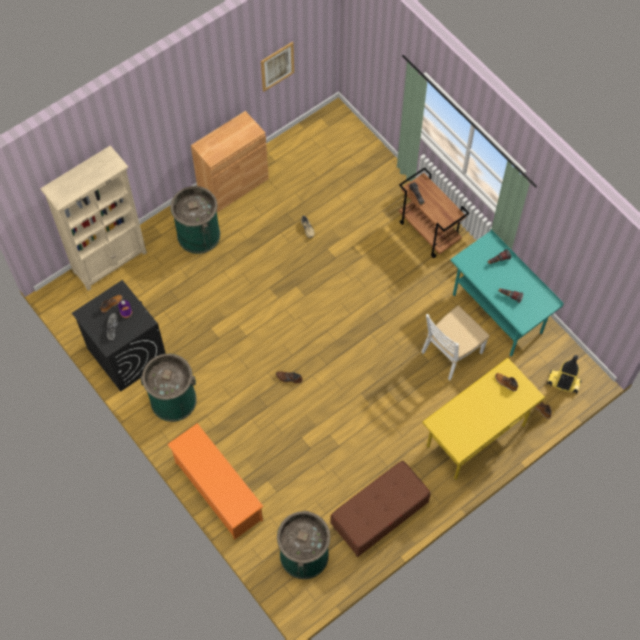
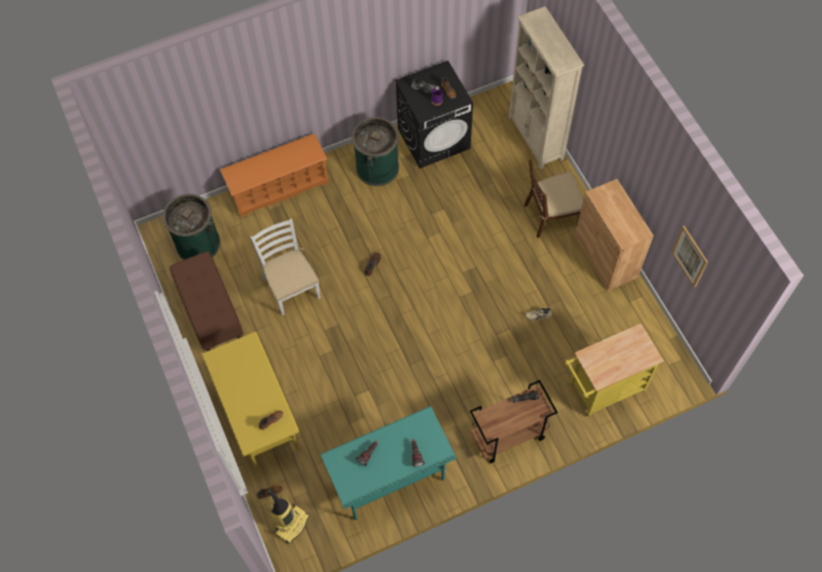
camera: 105 degrees right, 0 degrees up
(198, 235) = (551, 215): green trash can -> brown chair
(366, 170) = (602, 390): none -> yellow cart
(451, 353) = (358, 420): white chair -> white chair (291, 288)

